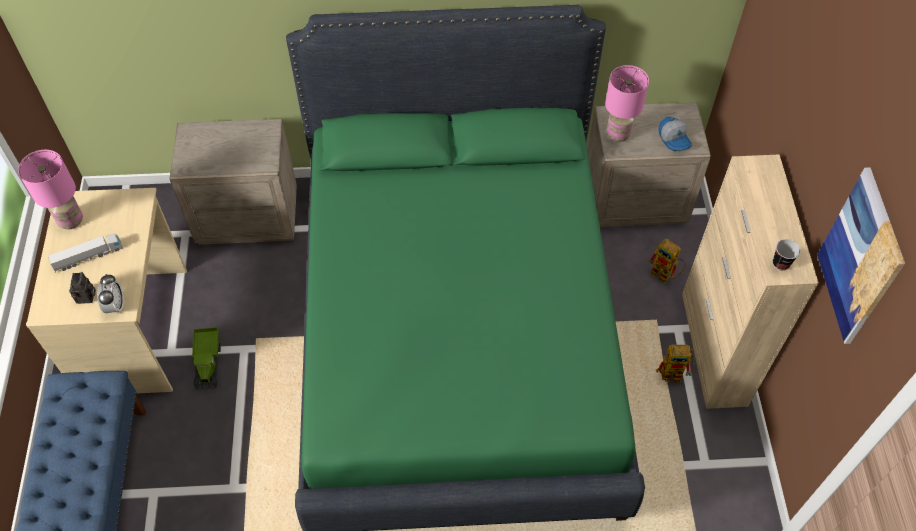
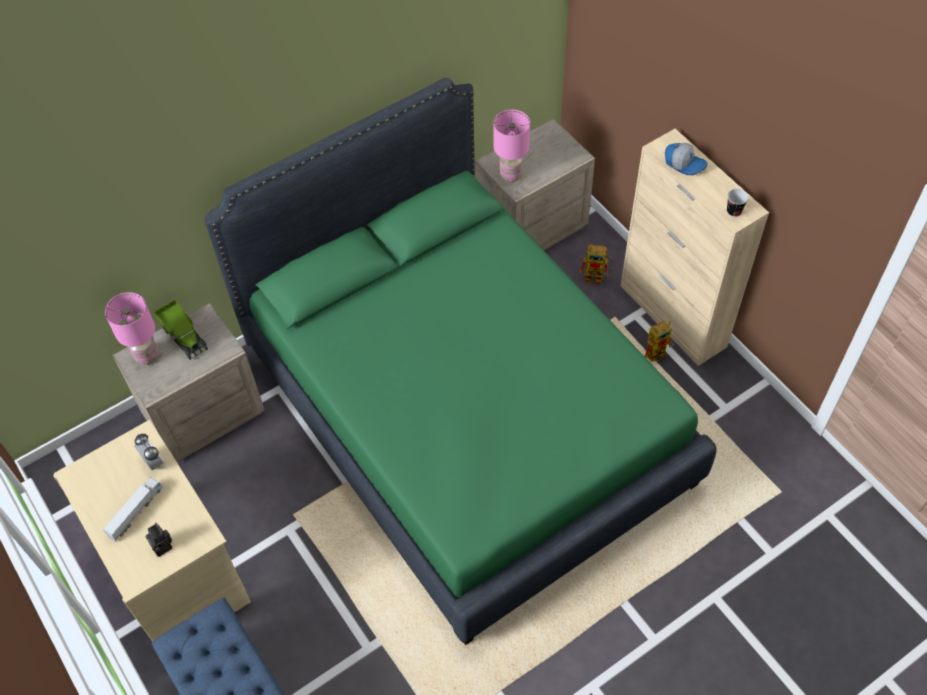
camera: 30 degrees left, 0 degrees up
(70, 221) = (91, 490): pink table lamp -> pink table lamp (147, 357)
(115, 306) = (197, 538): alarm clock -> alarm clock (153, 462)
(208, 362) = (265, 559): toy truck -> toy truck (184, 335)
(674, 138) = (557, 157): cap -> cap (684, 163)
(860, 258) = (804, 175): picture -> none

